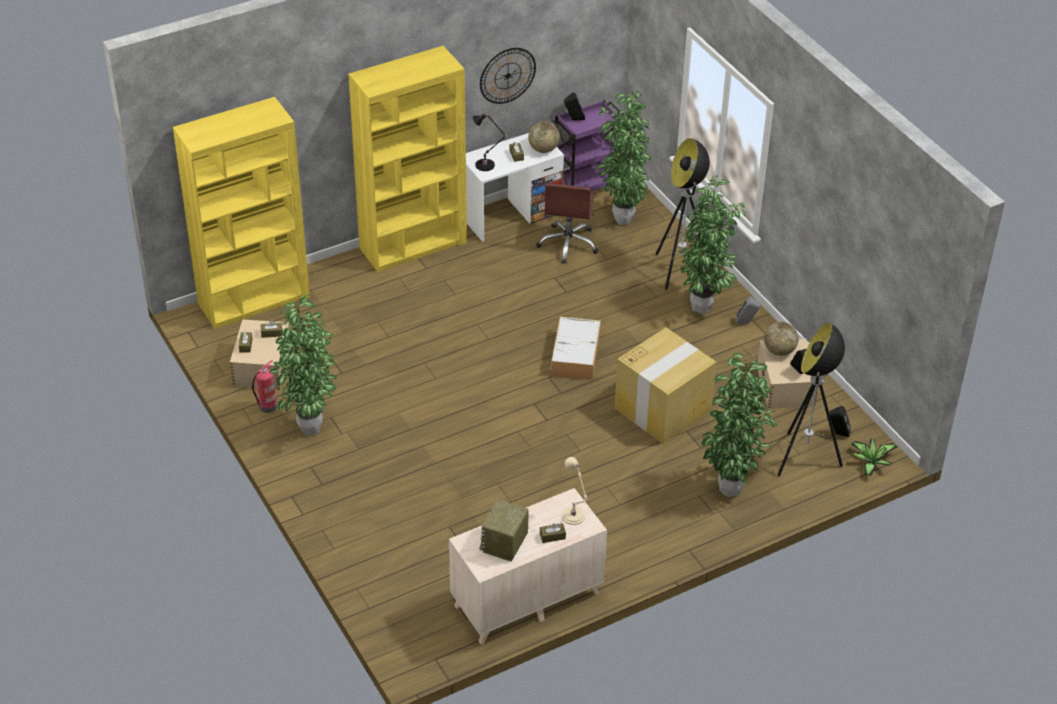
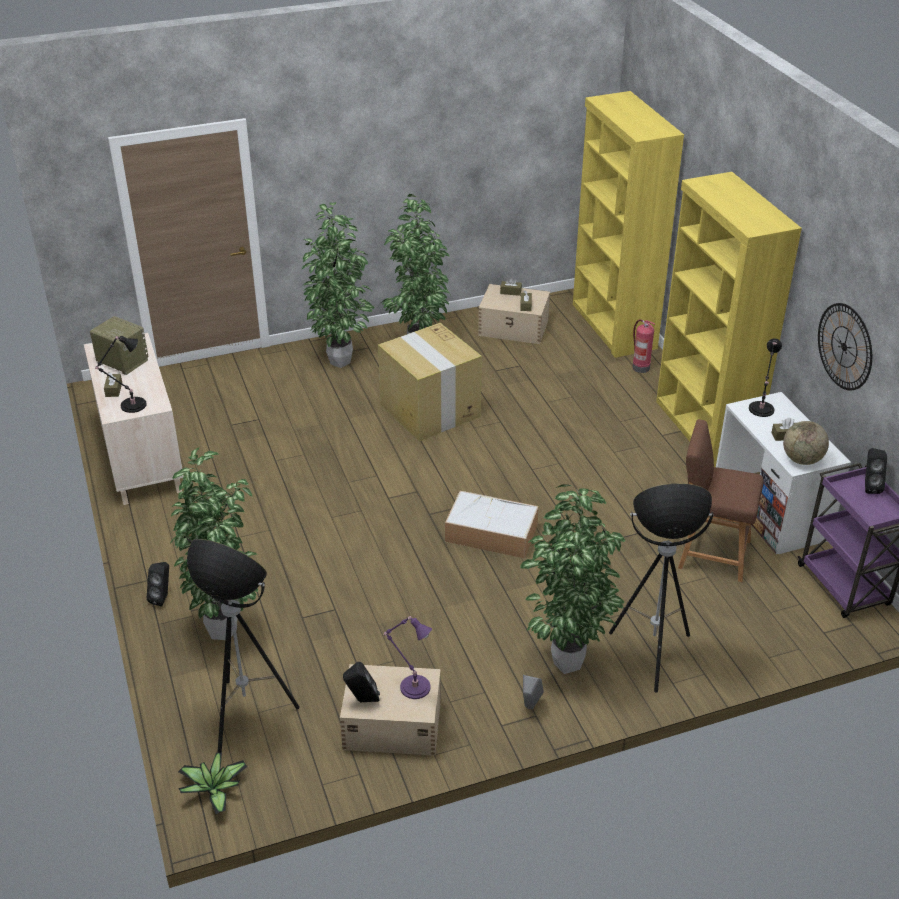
camera: 100 degrees right, 5 degrees down
(267, 407) = (455, 328): fire extinguisher -> fire extinguisher (640, 367)
(568, 244) = (710, 553): brown office chair -> brown stool
(574, 517) = (131, 405): beige table lamp -> black table lamp
(621, 218) = (769, 611): potted plant -> potted plant (342, 361)
(663, 409) = (378, 594): cardboard box -> cardboard box (430, 411)
(779, 351) = (413, 686): globe -> purple table lamp
(838, 433) = (281, 764): black speaker -> black speaker (163, 598)

